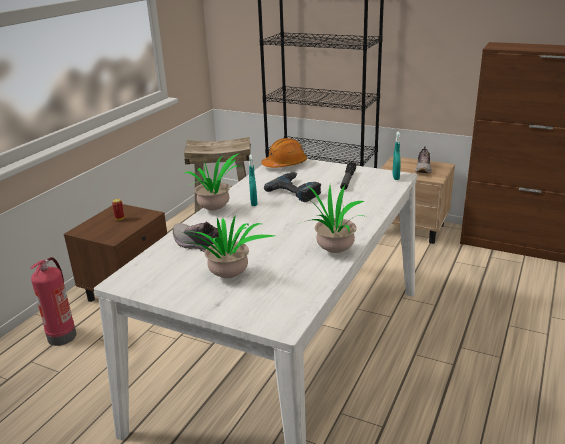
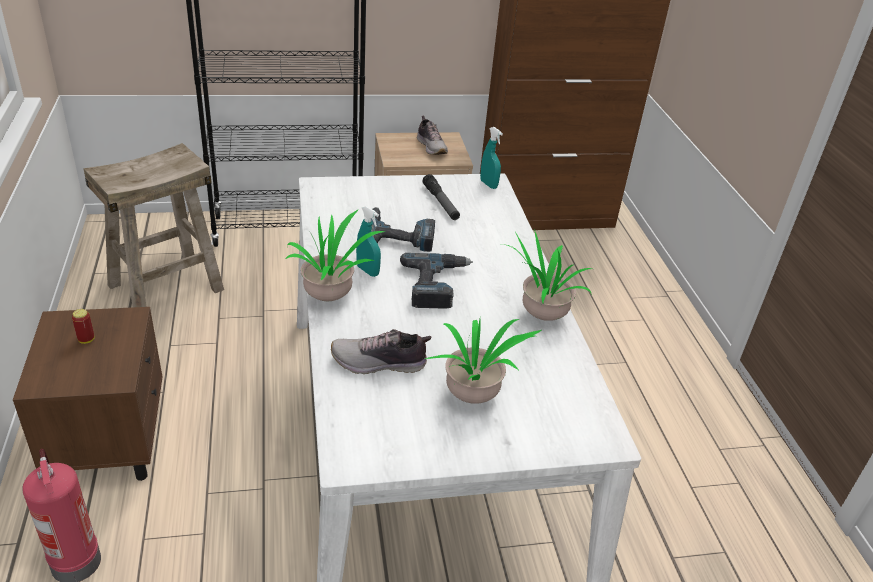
camera: 40 degrees left, 10 degrees up
(285, 164) = (333, 193): orange hard hat -> none
(286, 219) = (437, 285): none -> power drill

